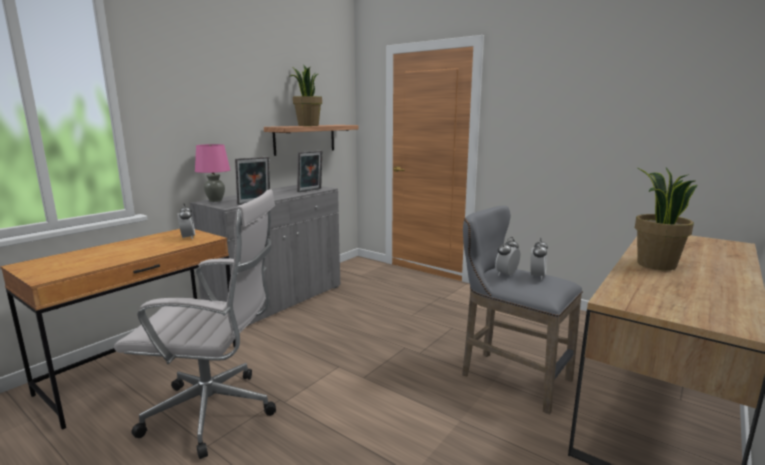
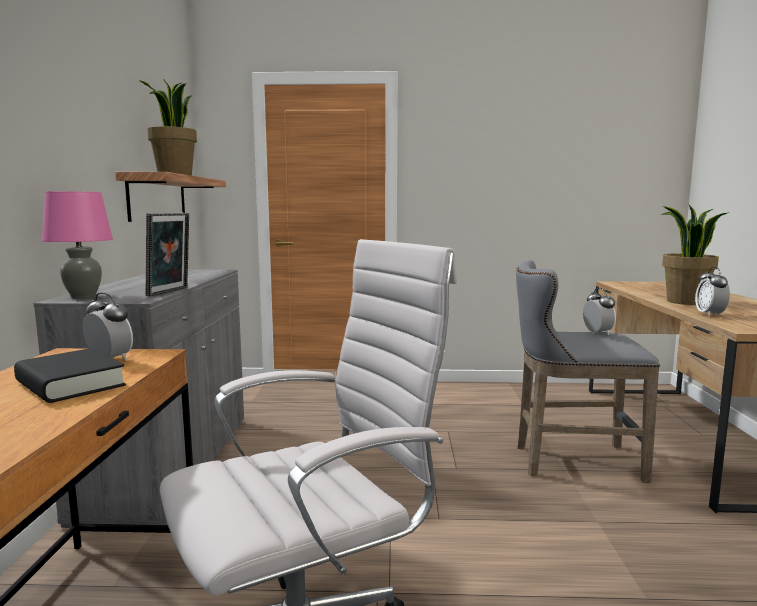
camera: 35 degrees left, 5 degrees down
(151, 247) = (70, 384): none -> black book
(310, 190) = (206, 274): picture frame -> none
(506, 275) = (570, 336): alarm clock -> alarm clock (710, 314)

